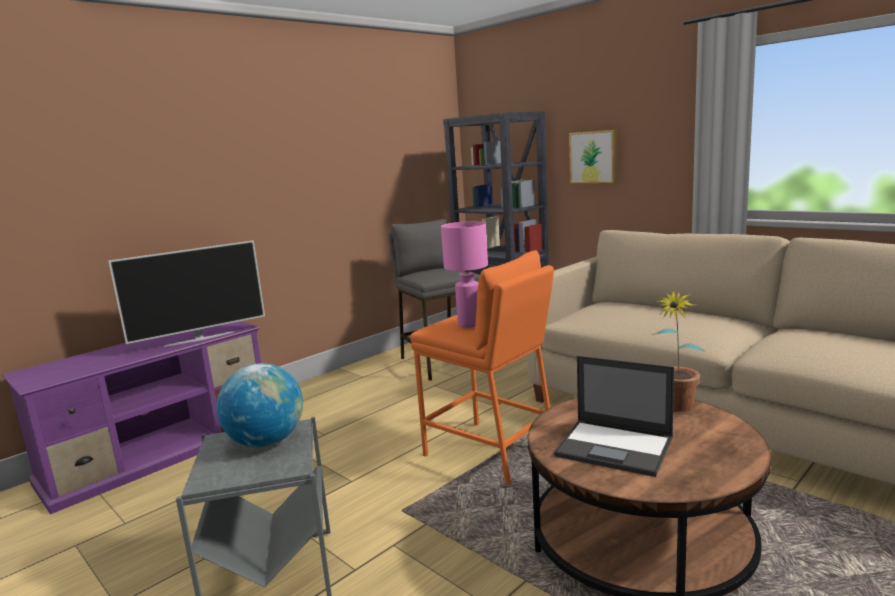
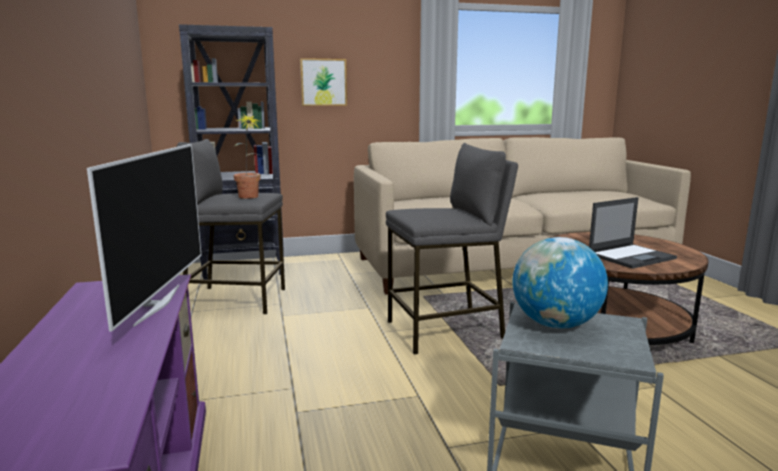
camera: 60 degrees left, 0 degrees up
(469, 324) = (440, 213): pink table lamp -> none
(490, 452) = (445, 330): orange stool -> grey stool
(675, 409) = (589, 237): potted plant -> potted plant (249, 197)

